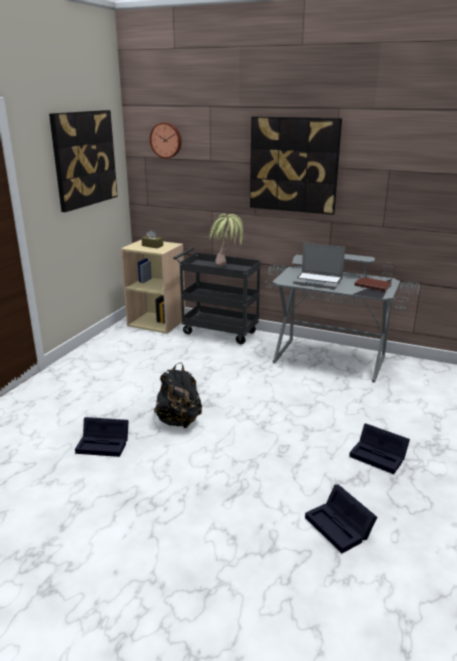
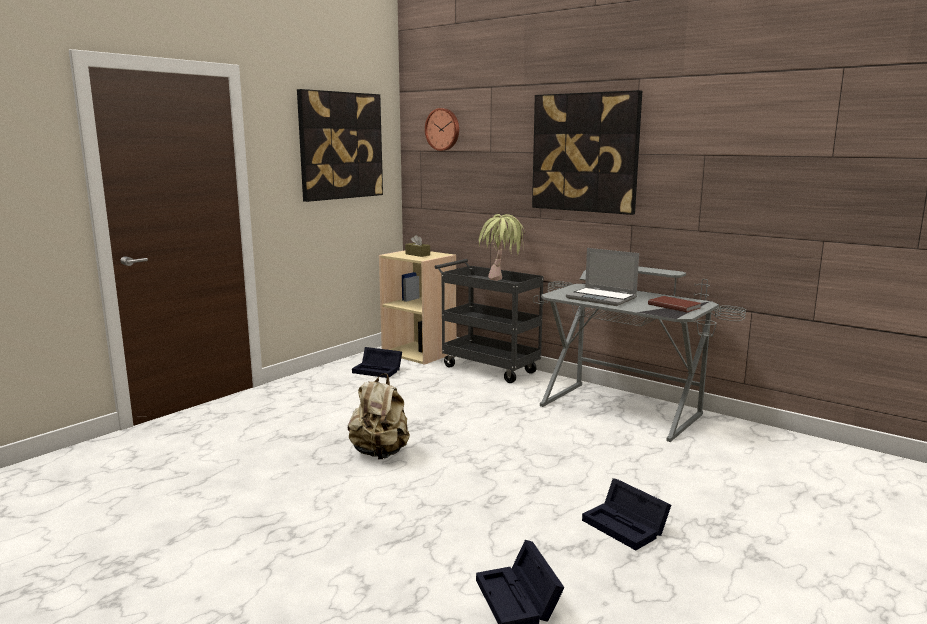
camera: 15 degrees right, 10 degrees down
(104, 444) = (277, 465): black storage box -> black storage box (378, 370)
(179, 421) = (380, 453): black backpack -> beige backpack

